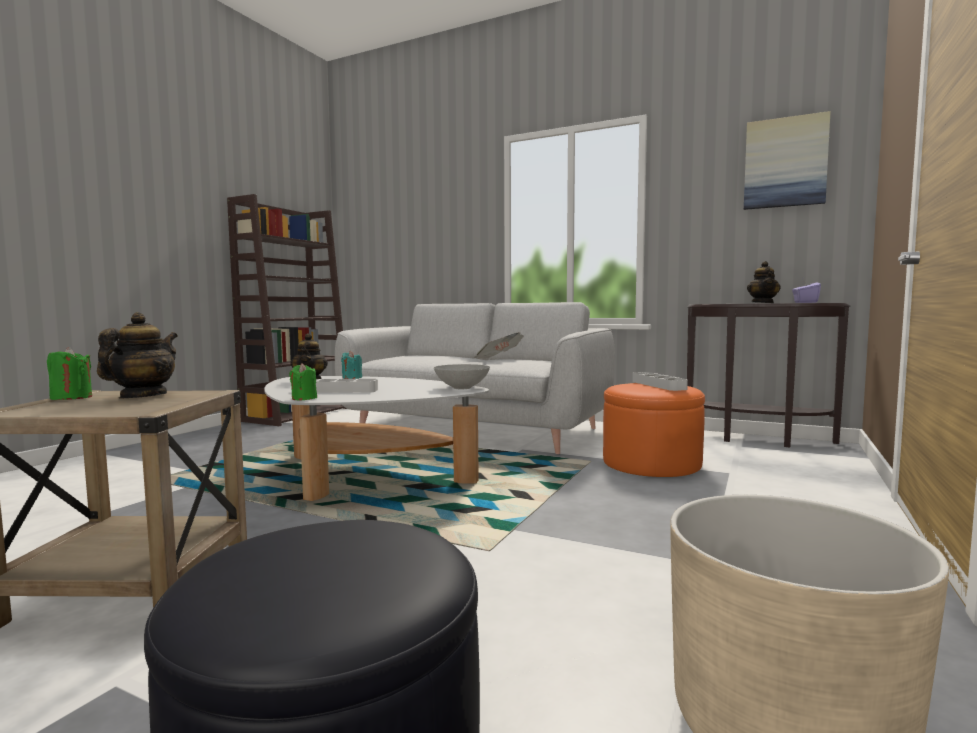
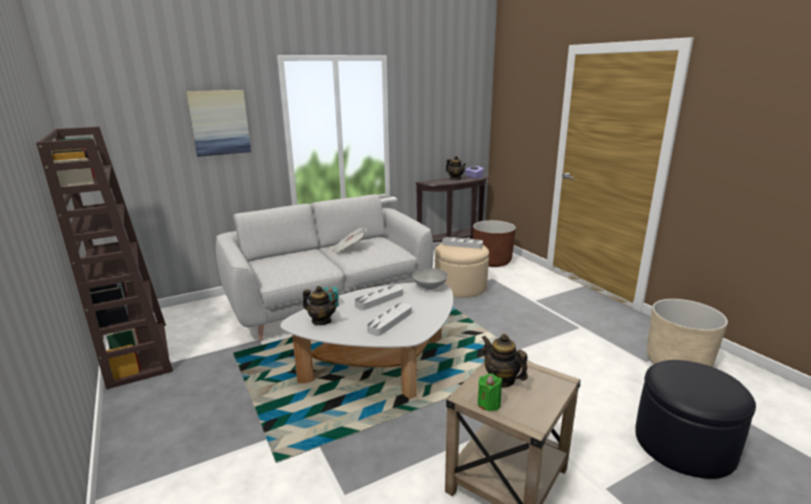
camera: 55 degrees left, 15 degrees up
(304, 398) = (411, 336): green candle -> none
(390, 383) = (379, 300): none -> grey tray
(651, 463) = (460, 286): orange ottoman -> beige ottoman
(785, 163) = (457, 97): picture -> picture (219, 122)
(791, 461) = (492, 261): none -> brown planter

